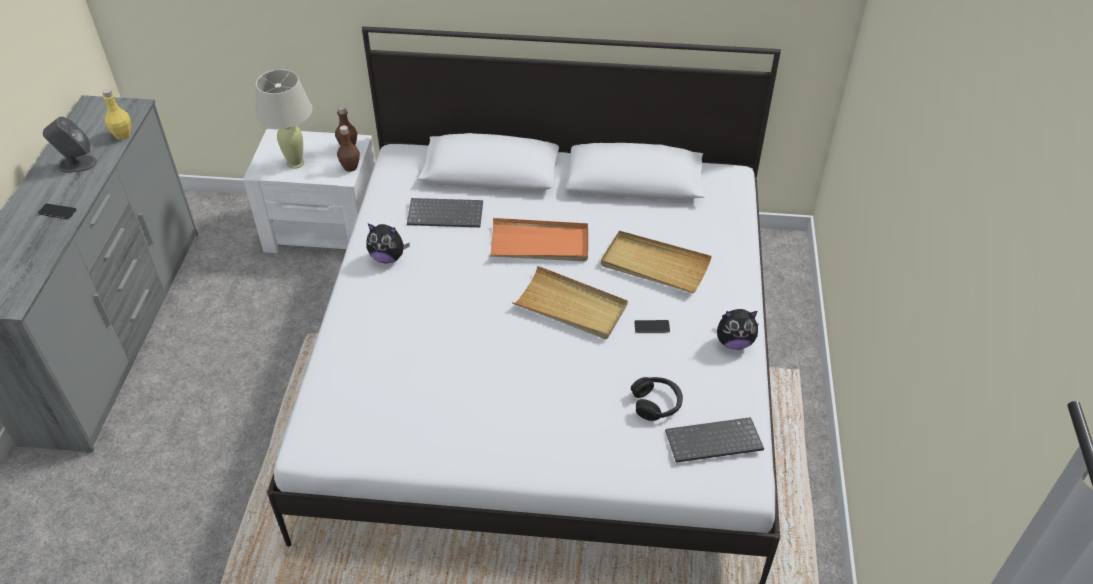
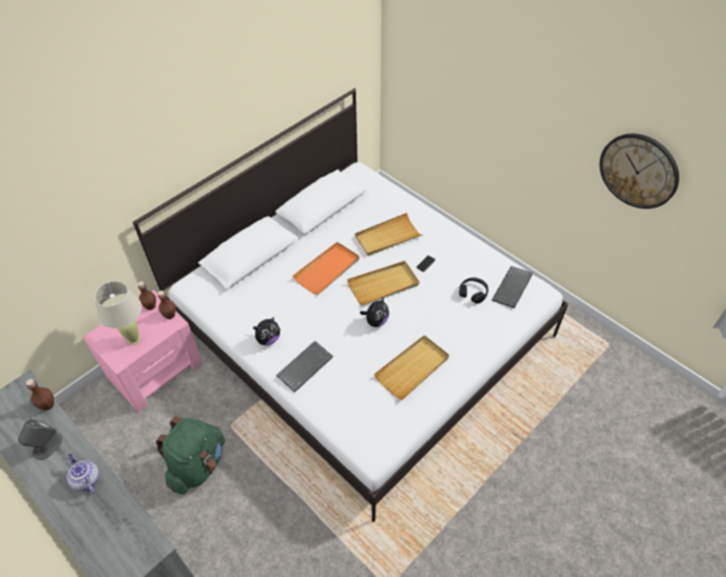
camera: 50 degrees left, 5 degrees up
(57, 212) = (86, 480): phone -> teapot
(123, 135) = (47, 405): yellow bottle -> brown bottle
(238, 340) = (197, 465): none -> green backpack
(325, 229) = (155, 369): white nightstand -> pink nightstand
(446, 213) = (262, 293): keyboard -> keyboard (305, 366)
(466, 409) = (412, 368): none -> beige tray
(734, 342) = (462, 242): plush toy -> plush toy (376, 321)
(947, 373) = (639, 170): none -> wall clock

